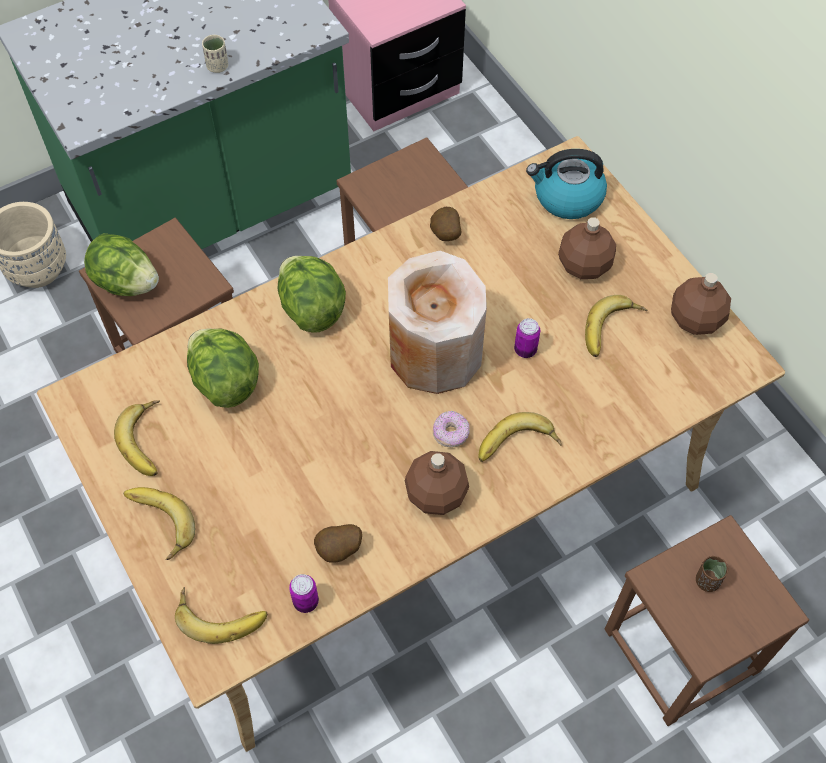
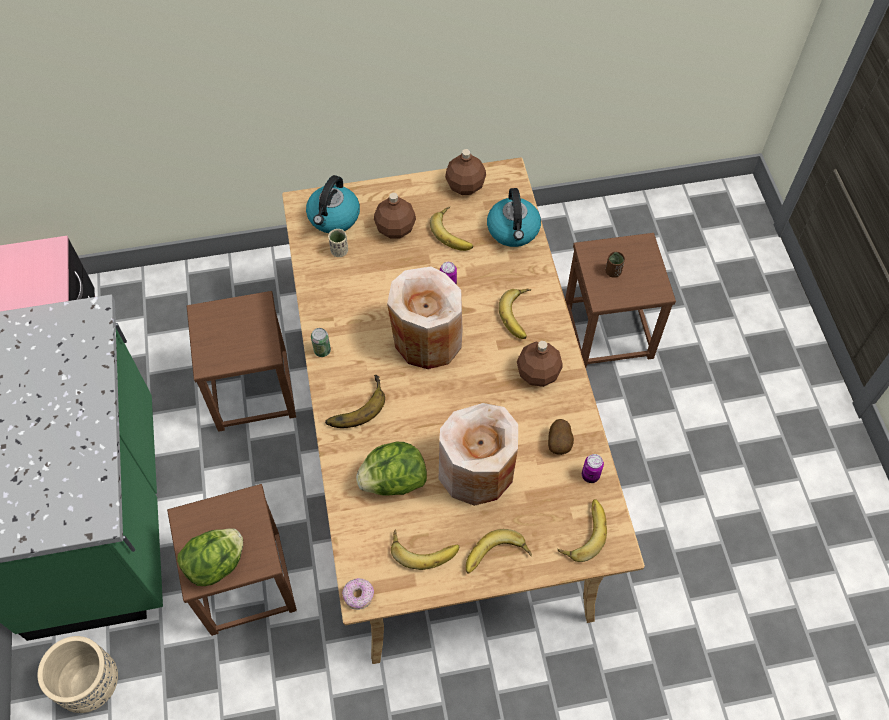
camera: 70 degrees left, 0 degrees up
(217, 66) = (92, 396): beige cup -> beige cup (339, 251)
(267, 466) = (477, 471): none -> beige vase
(311, 308) = (354, 405): lettuce -> banana
(372, 252) = (322, 350): none -> can
(445, 235) = (330, 300): potato -> none
(451, 433) = (495, 350): donut -> donut (358, 595)
(651, 398) = (513, 230): none -> kettle

